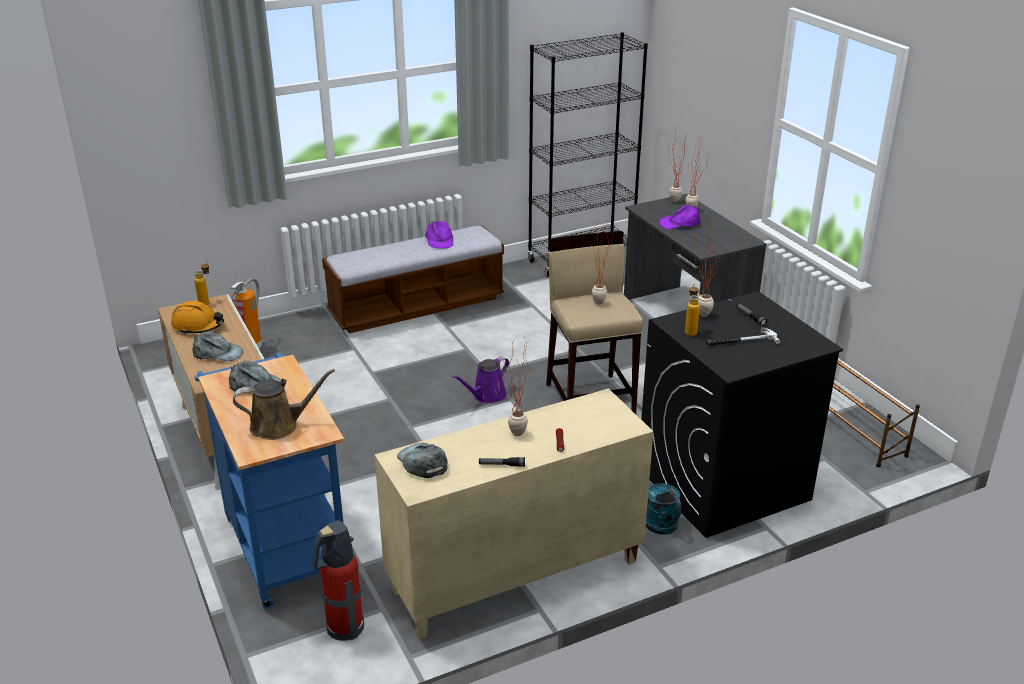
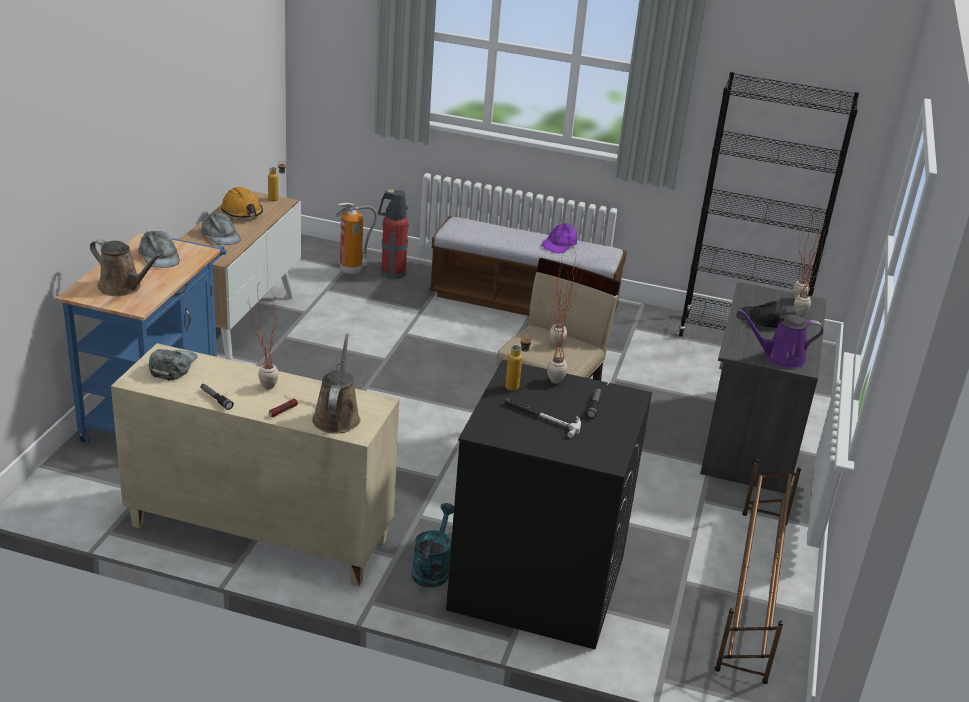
camera: 40 degrees right, 0 degrees up
(343, 627) = (103, 486): fire extinguisher -> fire extinguisher (392, 273)
(486, 396) = (461, 398): purple watering can -> purple watering can (780, 358)
(598, 424) = (337, 417): none -> brown watering can
(679, 223) = (761, 319): purple cap -> black cap

